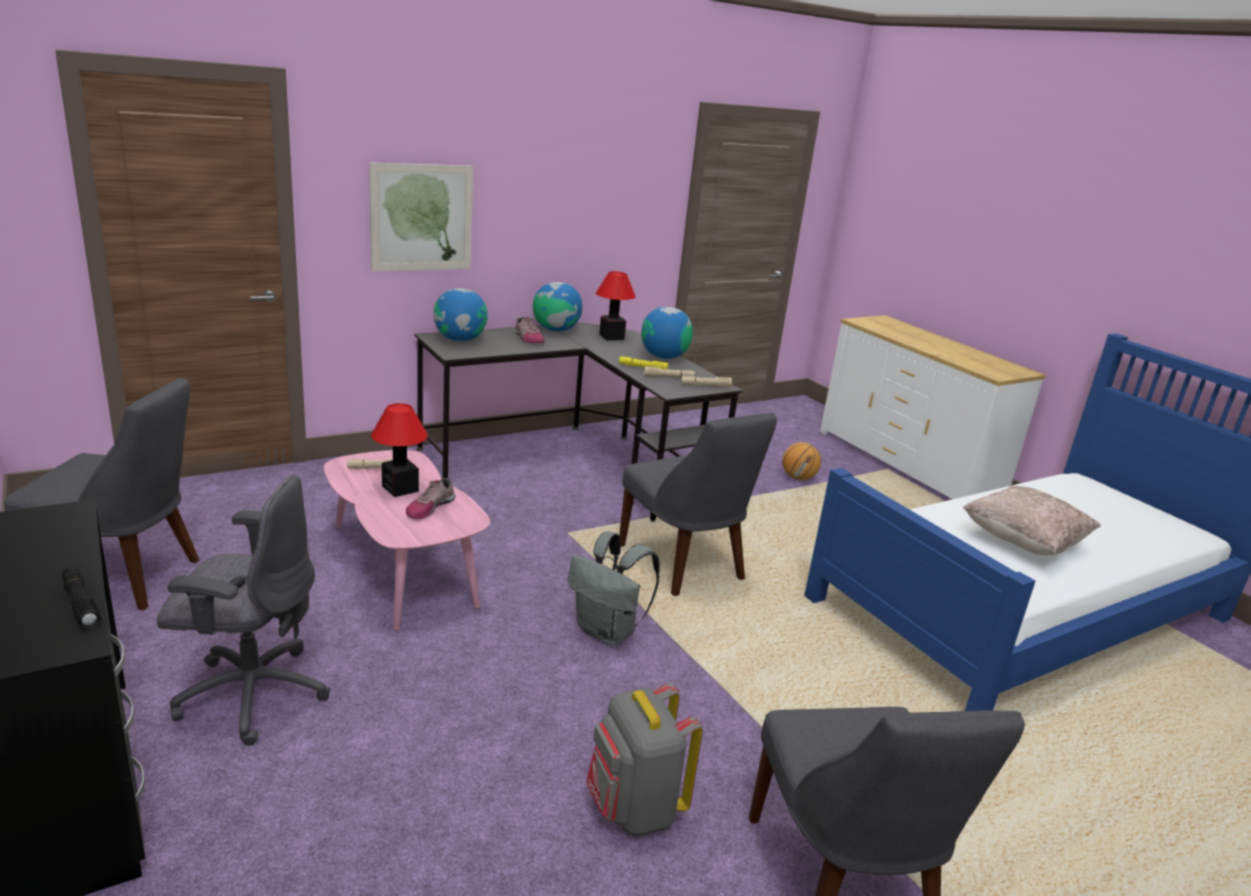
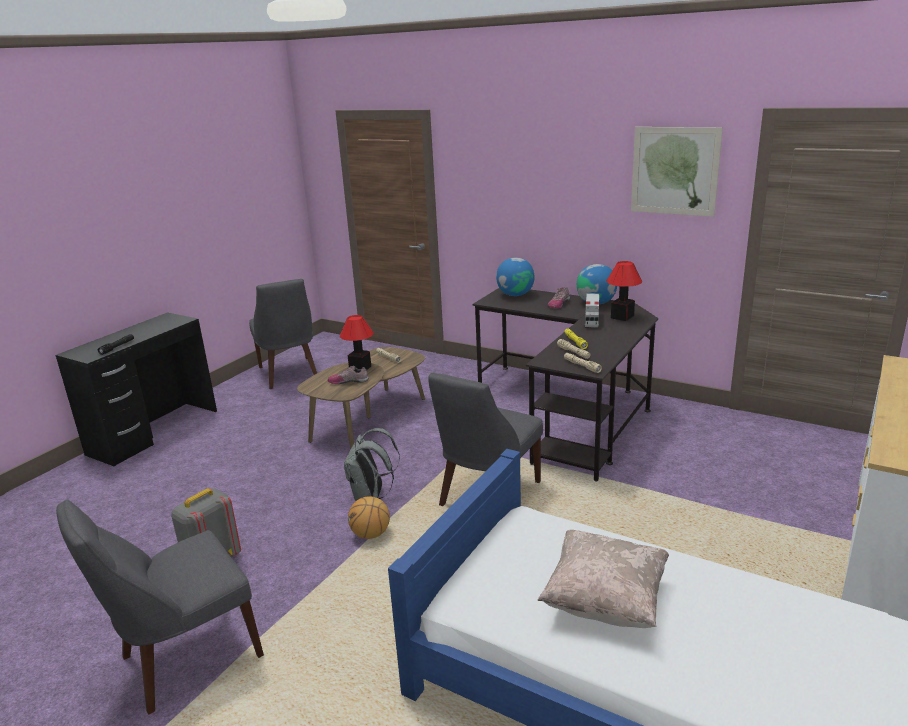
camera: 65 degrees right, 0 degrees up
(251, 693) = (231, 434): grey office chair -> none
(402, 566) = (369, 419): pink coffee table -> brown coffee table
(422, 218) = (507, 205): picture -> picture (674, 171)
(600, 346) = (591, 321): none -> toy truck
(664, 357) = (617, 340): globe -> none
(798, 478) = (725, 499): basketball -> basketball (371, 534)

